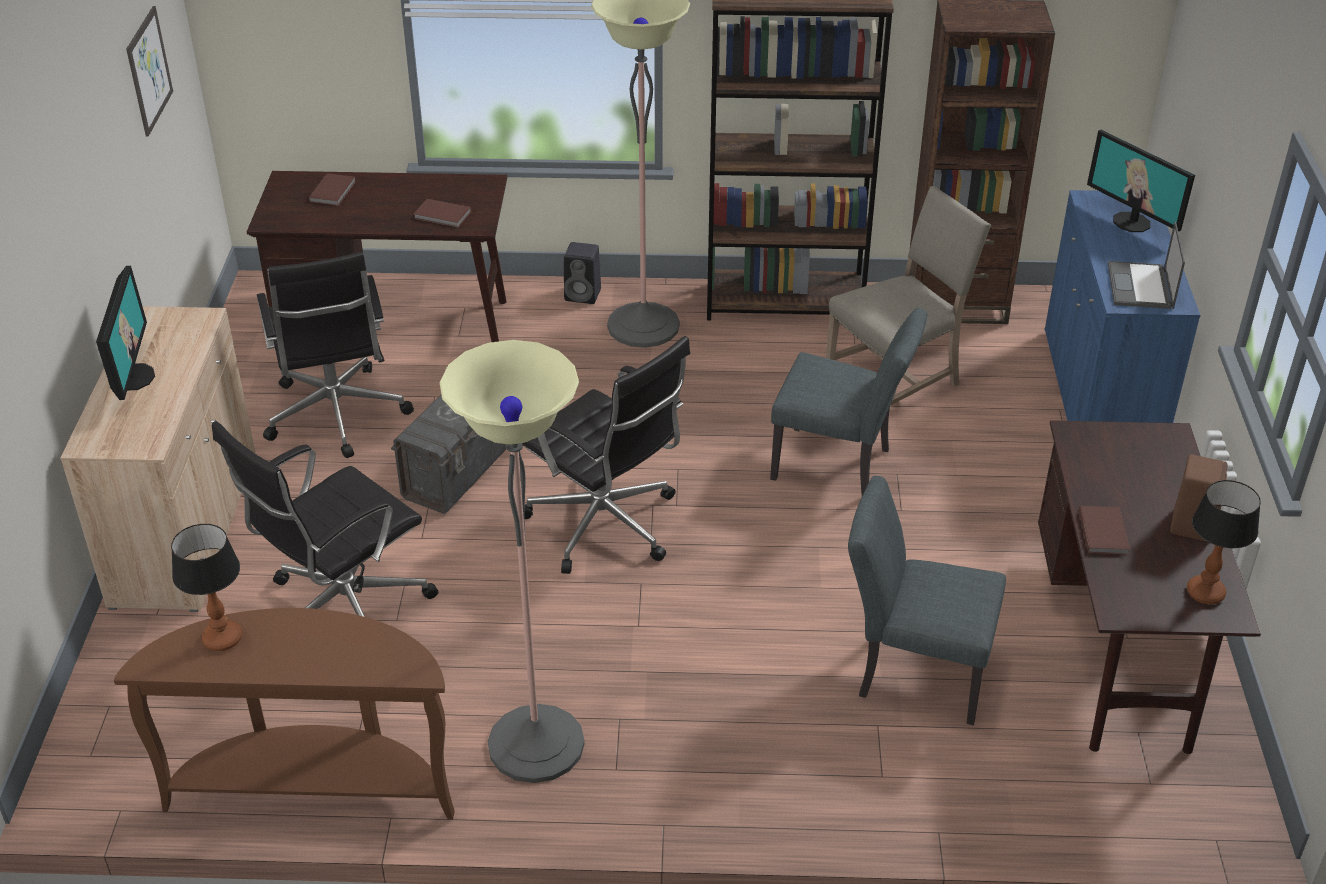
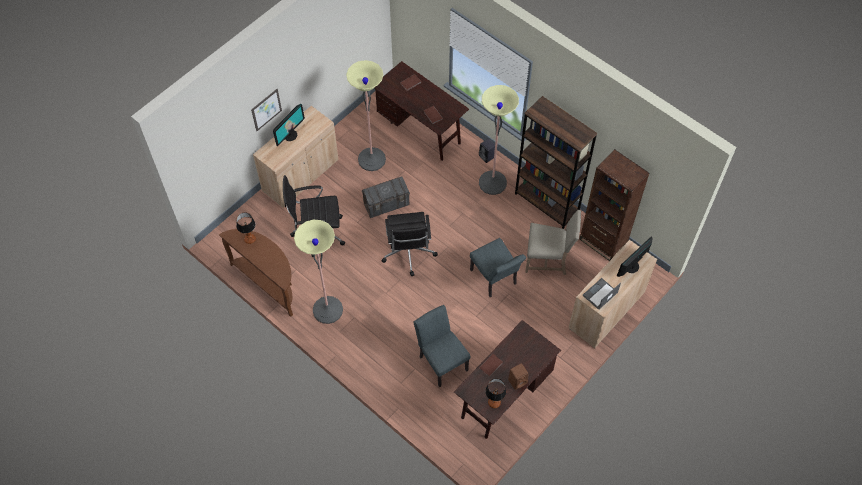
camera: 40 degrees right, 20 degrees up
(149, 70) = (353, 29): picture -> picture (266, 109)
(336, 416) = (371, 159): black office chair -> floor lamp
(1100, 394) = (606, 310): blue cabinet -> beige cabinet
(1132, 222) = (632, 267): monitor -> monitor turned 45 degrees clockwise

